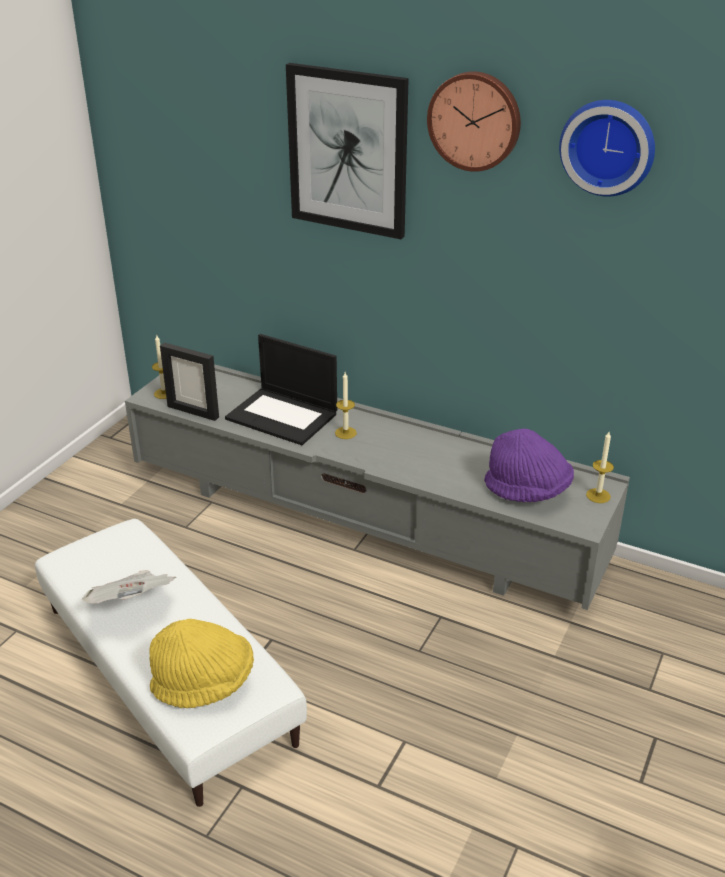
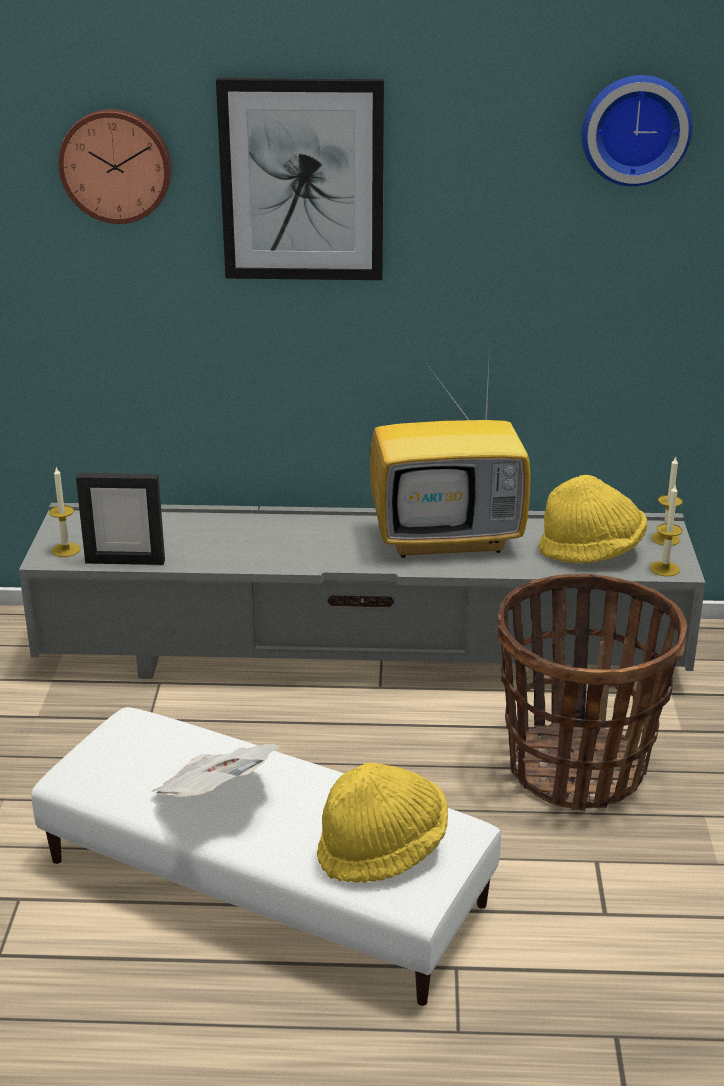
camera: 25 degrees left, 5 degrees down
(283, 416) = (246, 541): laptop -> none
(345, 433) = (338, 541): candle -> candle (664, 569)
(427, 451) = (449, 539): none -> television
(447, 660) = (577, 768): none -> basket
(475, 120) = (472, 120): wall clock -> wall clock (116, 165)
(527, 491) = (591, 551): purple hat -> yellow hat

